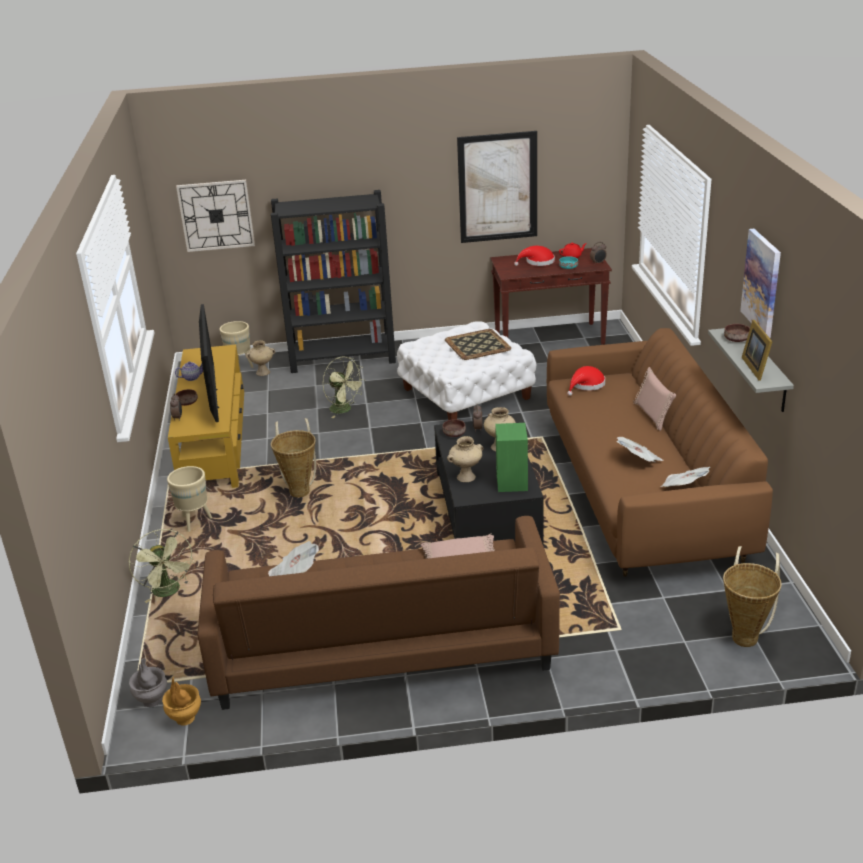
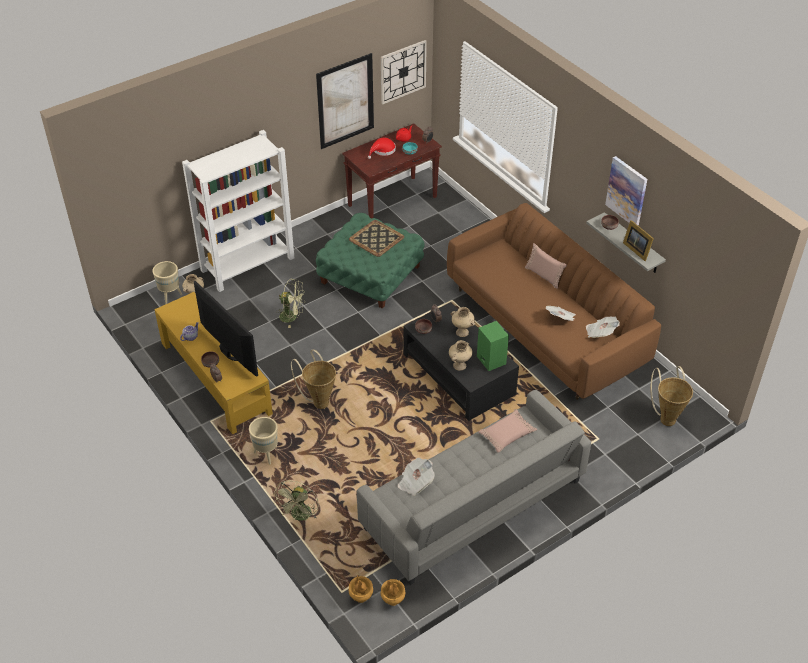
camera: 30 degrees left, 15 degrees up
(152, 700) = (360, 597): grey vase -> brown vase
(169, 592) = (300, 517): green fan -> green fan turned 75 degrees clockwise
(216, 215) = (137, 186): wall clock -> wall clock (403, 71)
(342, 357) = (247, 264): black bookcase -> white bookcase
(383, 648) = (473, 505): brown sofa -> grey sofa
(466, 393) = (371, 274): white ottoman -> green ottoman
(586, 385) = (484, 260): red hat -> none

